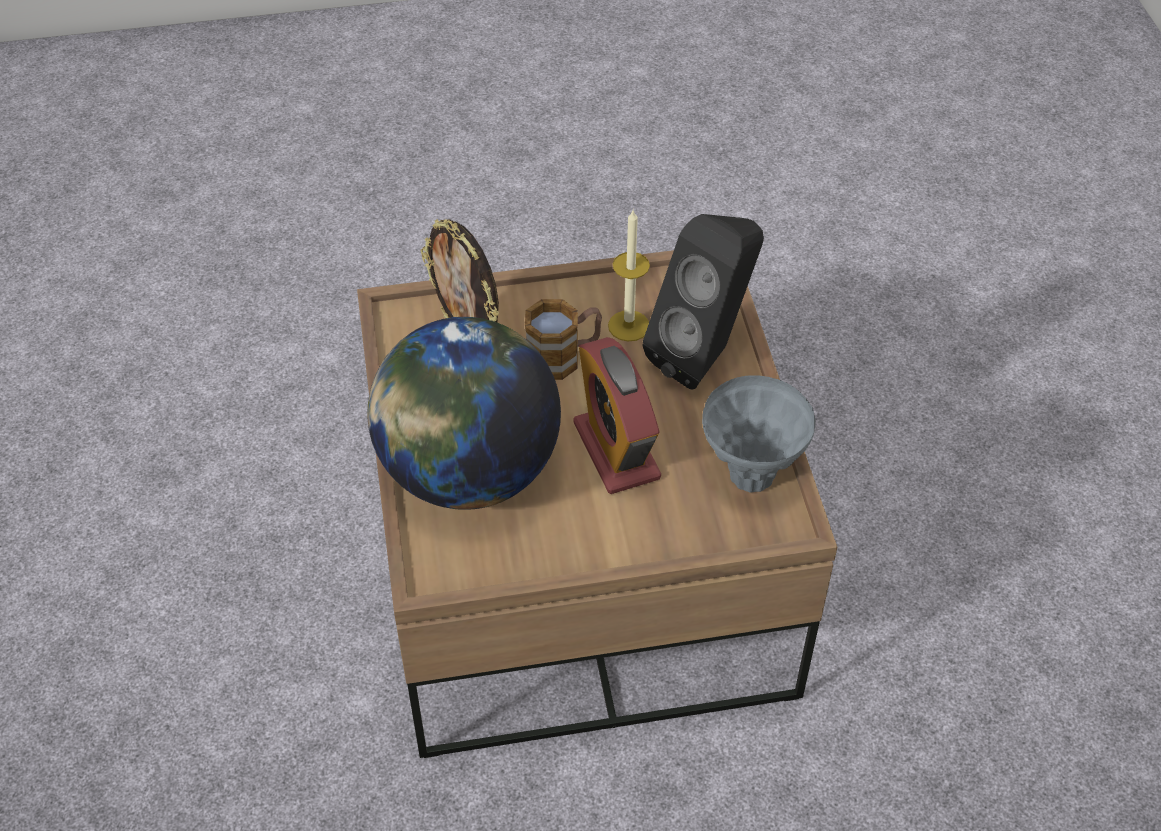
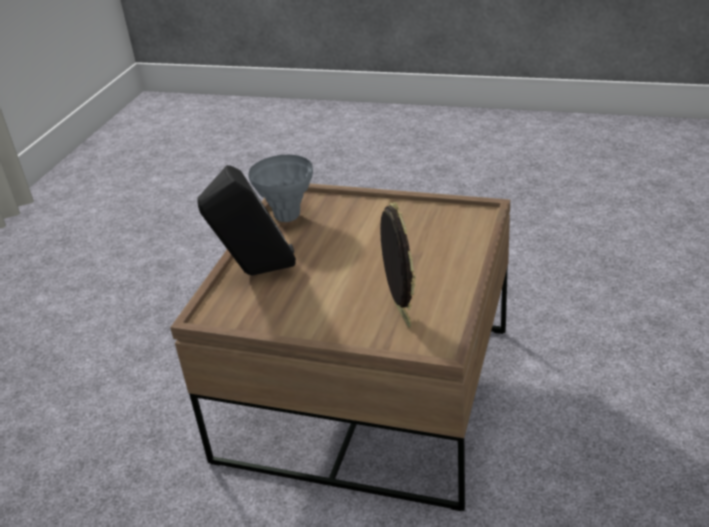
camera: 150 degrees left, 15 degrees down
(468, 472) = (439, 250): globe -> none
(563, 357) = (341, 293): mug -> none
(616, 450) = (347, 241): alarm clock -> none
(629, 326) = (285, 300): candle -> none

